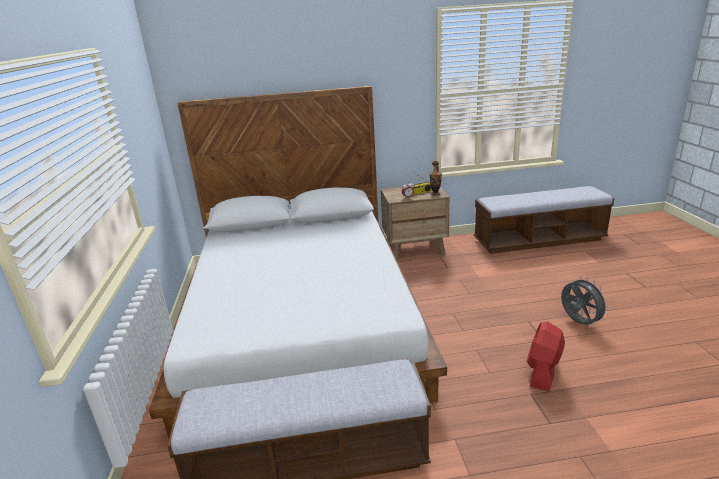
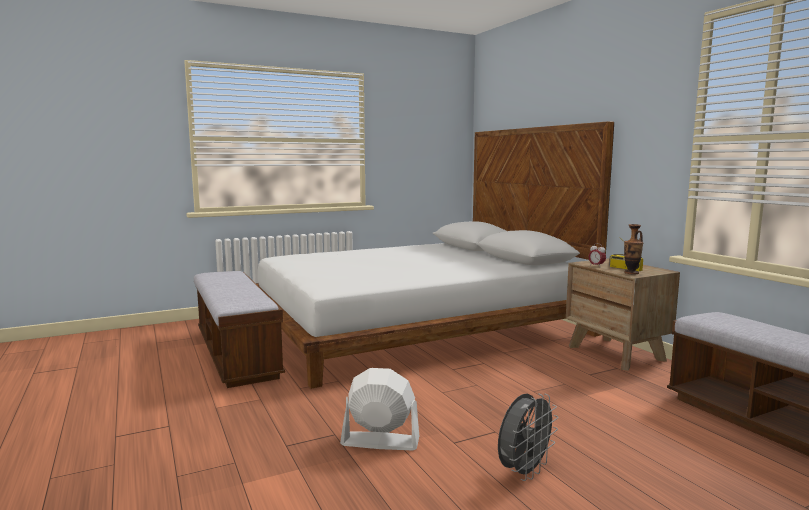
camera: 70 degrees right, 15 degrees down
(542, 372) = (380, 441): red fan -> white fan

